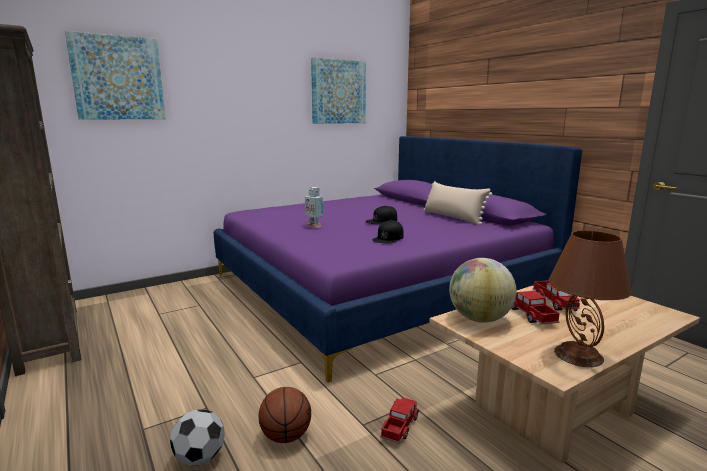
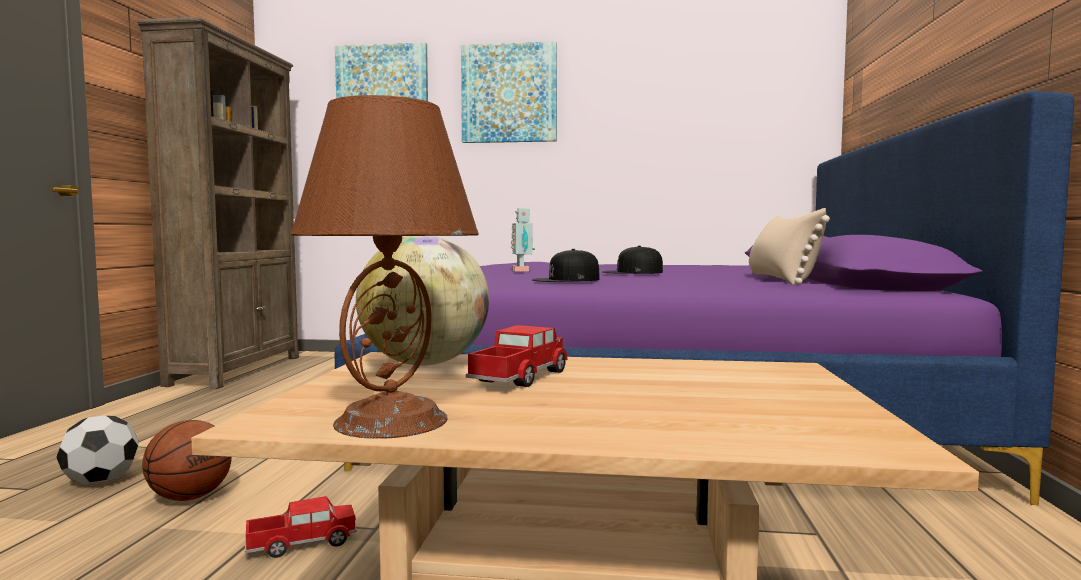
camera: 40 degrees right, 10 degrees down
(338, 92) = (690, 93): picture -> picture (509, 93)
(554, 302) = (633, 377): toy truck -> none

